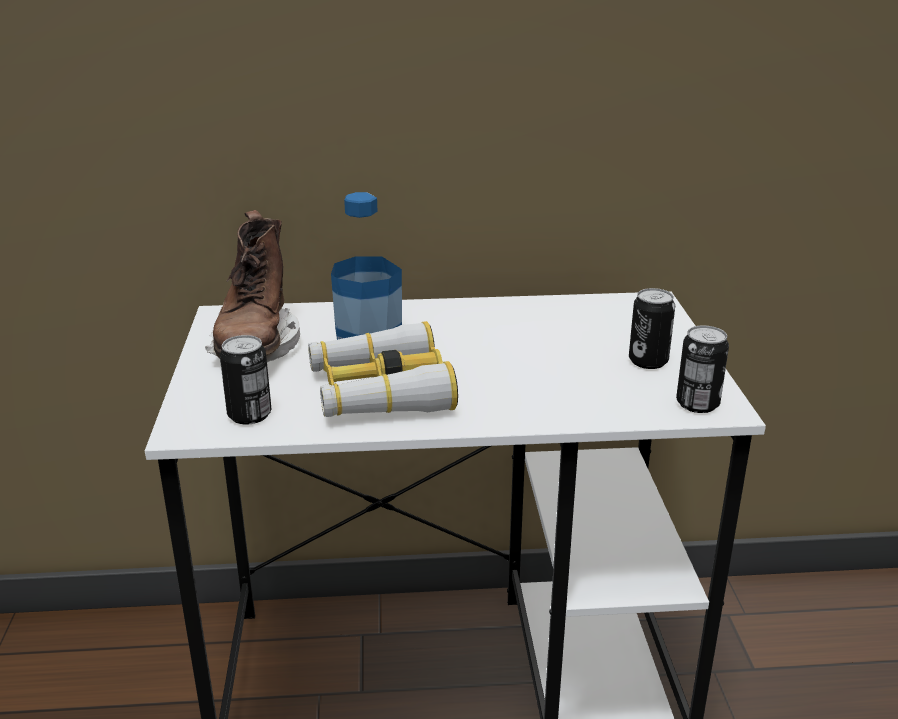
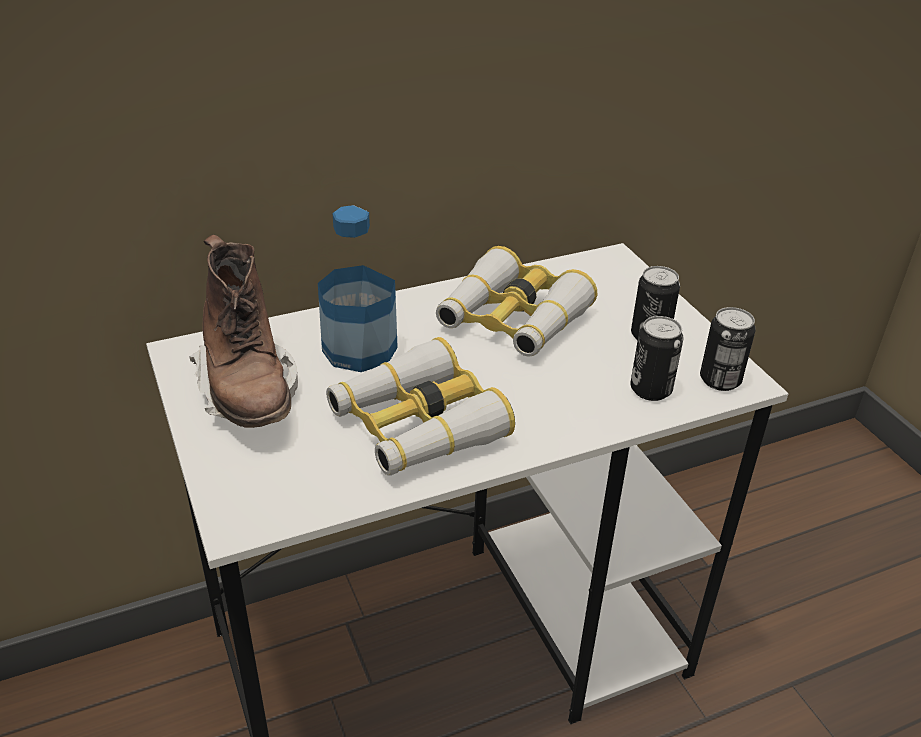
camera: 20 degrees left, 10 degrees up
(249, 415) = (297, 486): can -> can (650, 389)
(521, 332) = (512, 319): none -> binoculars

